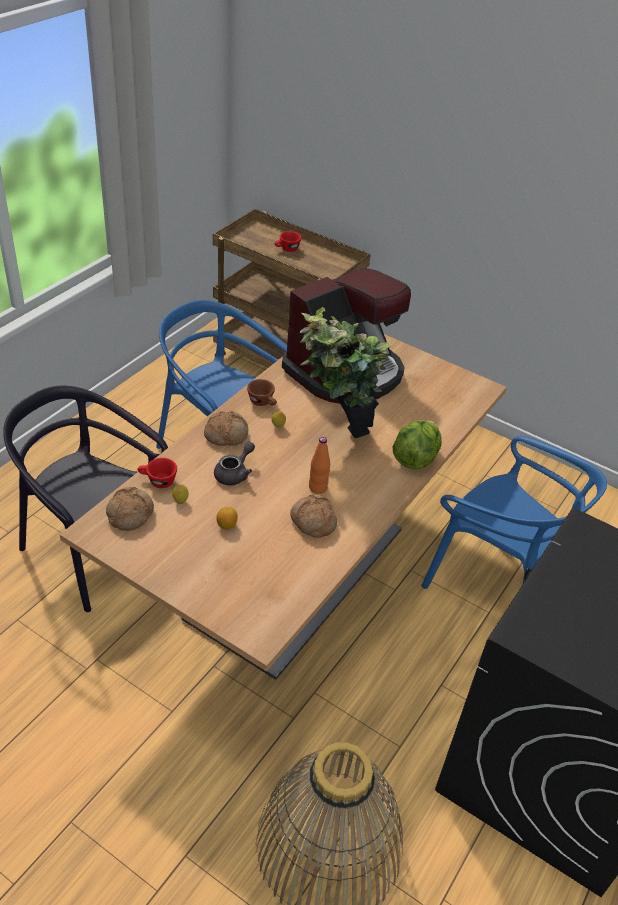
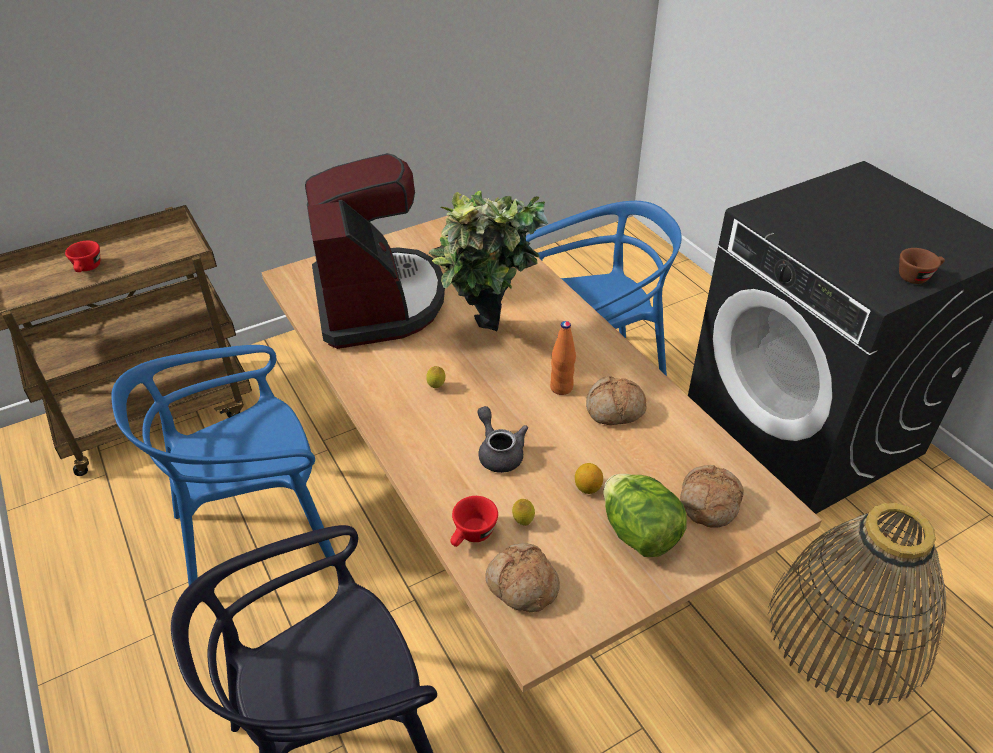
camera: 60 degrees left, 0 degrees up
(226, 434) = (421, 438): bread -> bread (708, 502)
(263, 403) = (383, 386): brown cup -> brown cup (917, 276)
(415, 458) = (553, 300): lettuce -> lettuce (639, 533)

